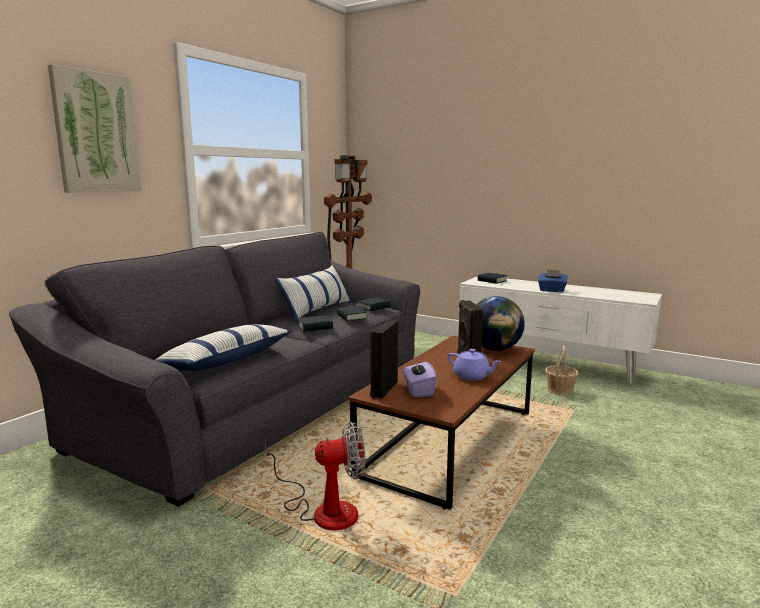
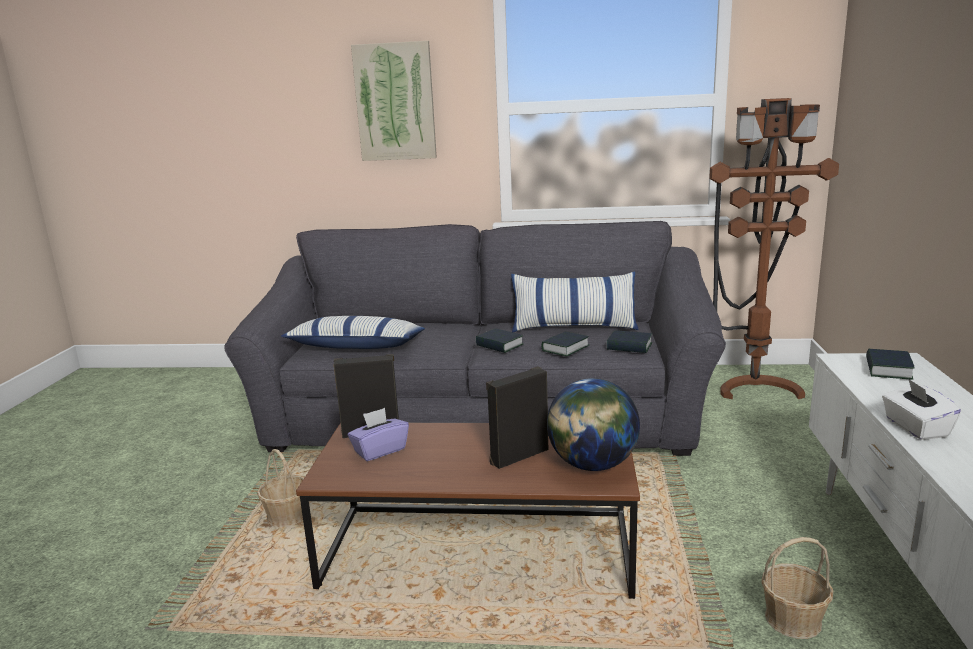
camera: 65 degrees right, 5 degrees up
(323, 510) = (287, 516): fan -> basket
(472, 376) = (455, 471): purple teapot -> none
(551, 290) = (915, 428): blue tissue box -> white tissue box

